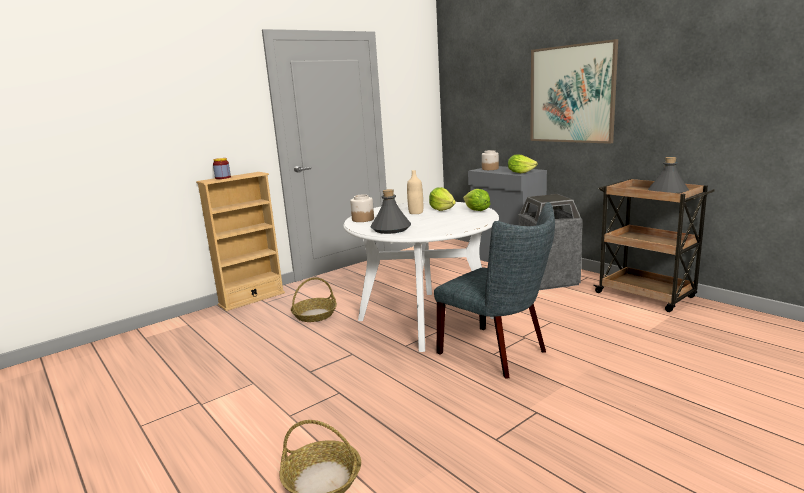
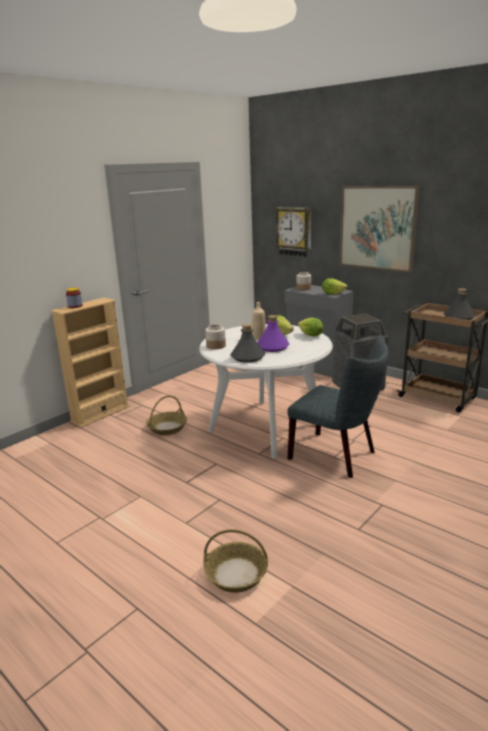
camera: 10 degrees left, 5 degrees up
(426, 220) = (272, 347): none -> purple bottle
(482, 107) = (294, 231): none -> wall clock

